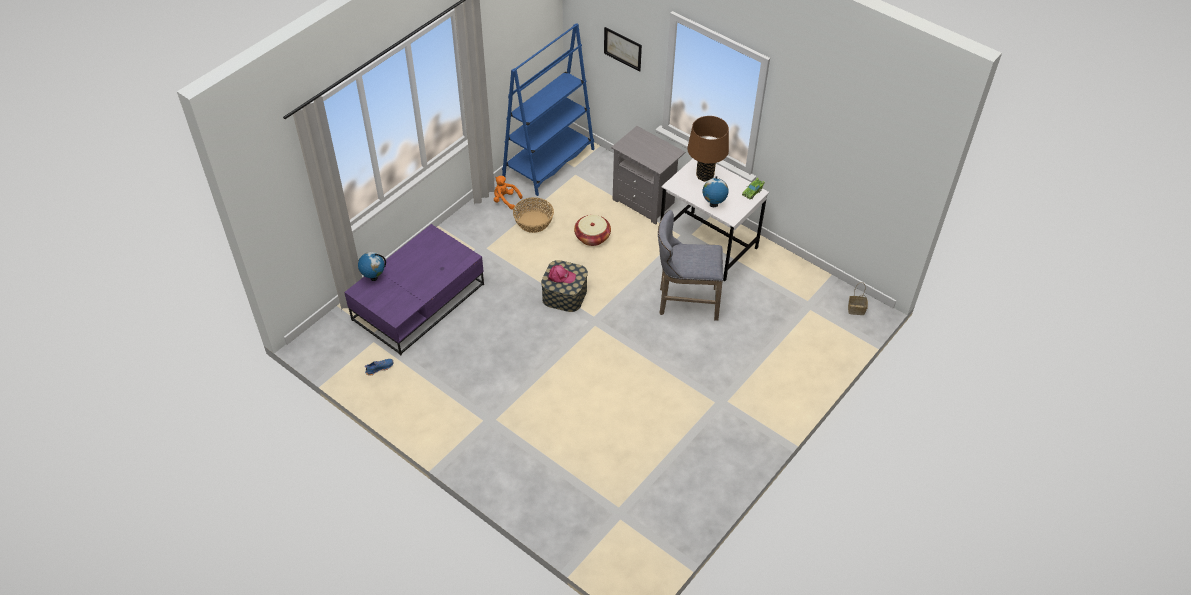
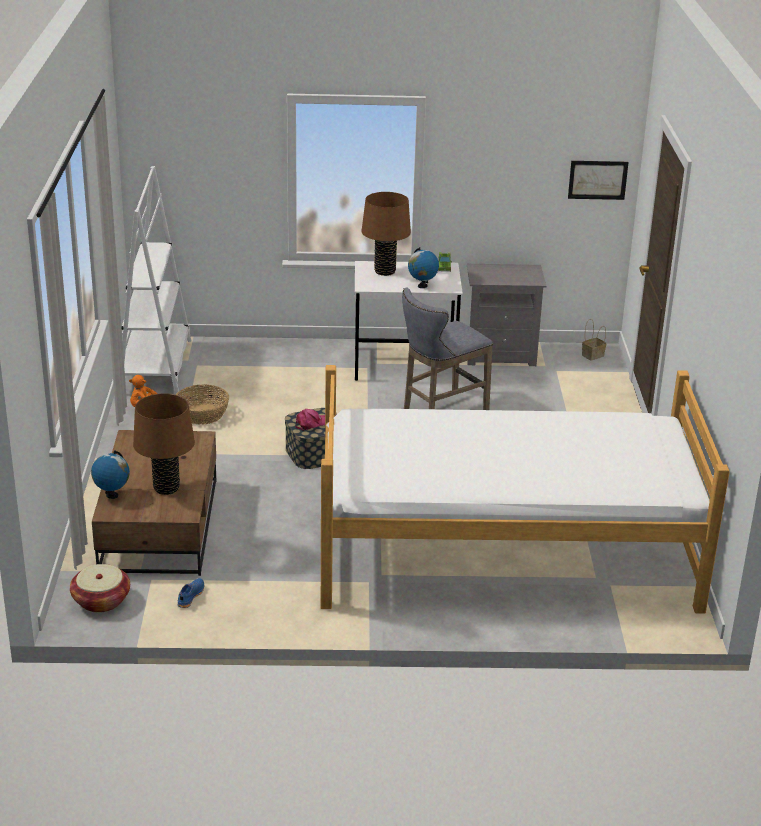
camera: 40 degrees left, 20 degrees down
(406, 289) = (166, 488): none -> brown table lamp
(418, 303) = (160, 526): purple coffee table -> brown coffee table
(549, 163) = (155, 367): blue bookcase -> white bookcase
(586, 451) = (505, 553): none -> bed
(592, 237) = (282, 402): basket -> basket (101, 601)
(622, 48) = (219, 176): picture -> picture (597, 180)
(645, 202) = (299, 358): grey nightstand -> grey nightstand (500, 355)

